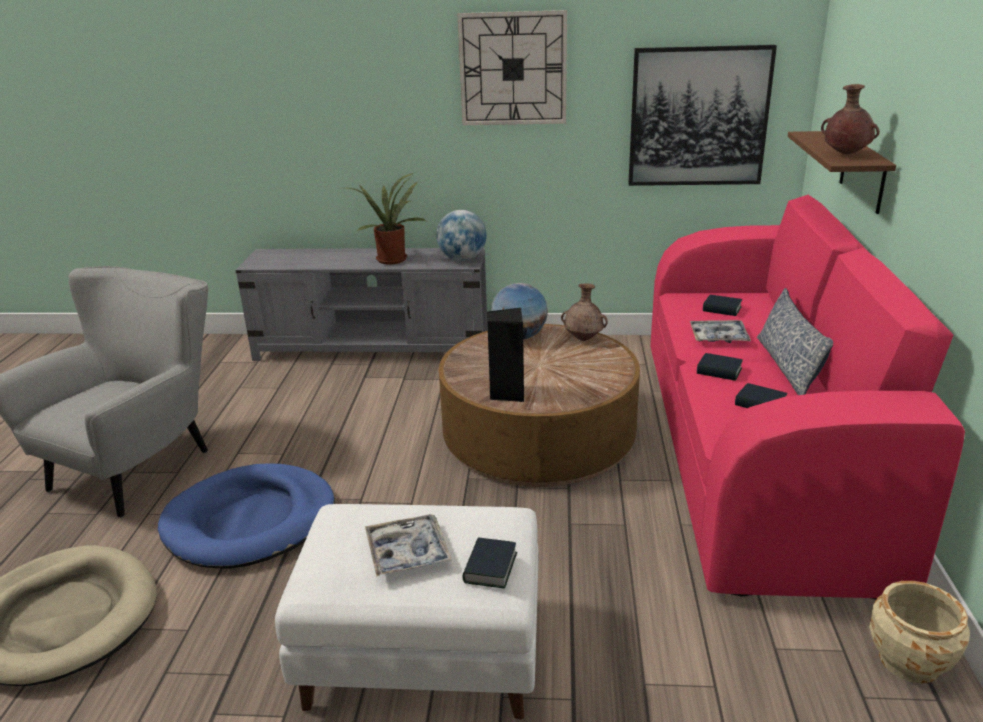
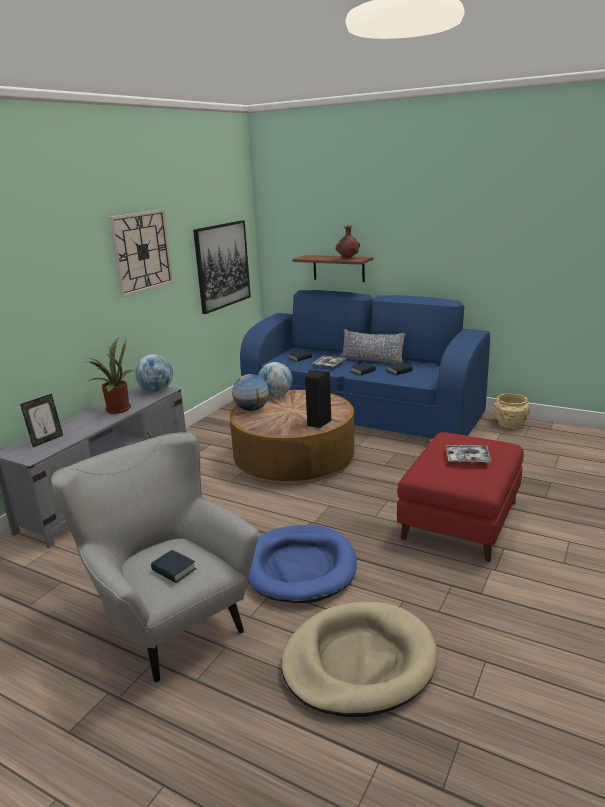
camera: 65 degrees left, 5 degrees down
(295, 257) = (46, 440): none -> picture frame
(426, 650) = (460, 520): white ottoman -> red ottoman
(490, 568) = (489, 442): book -> book (174, 570)
(584, 339) = (276, 395): brown vase -> globe
(754, 449) = (361, 412): pink sofa -> blue sofa

